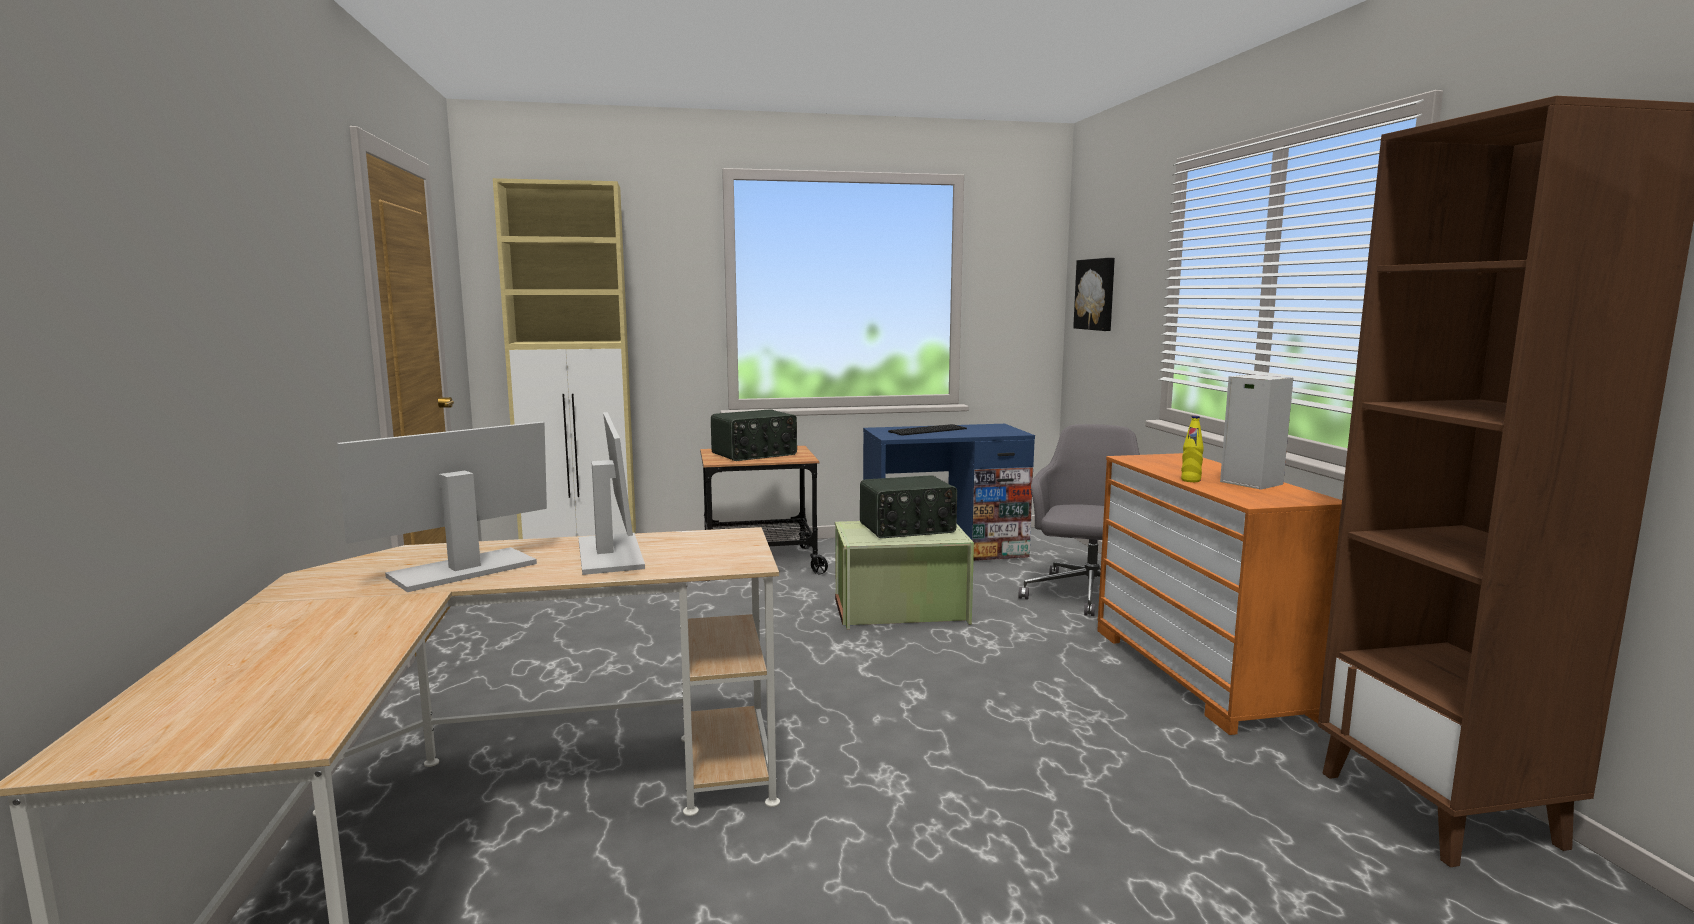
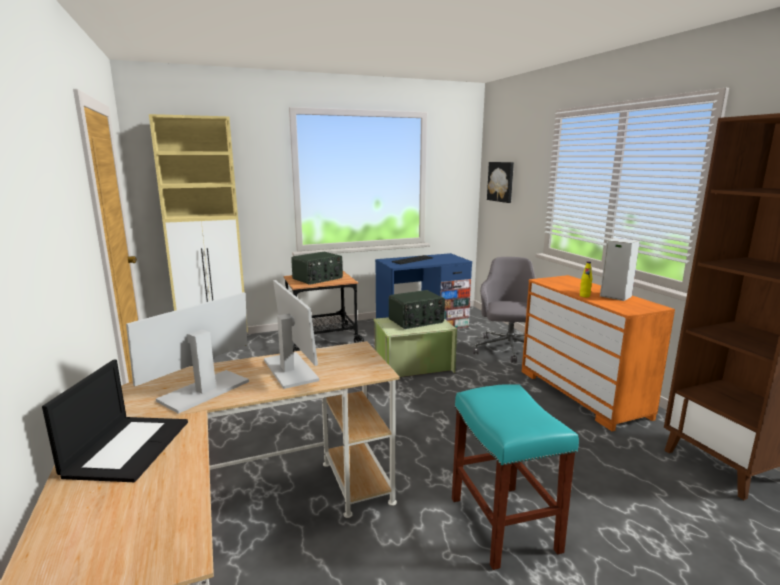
camera: 10 degrees left, 5 degrees up
(311, 622) = (128, 447): none -> laptop
(955, 855) = (505, 525): none -> turquoise stool

